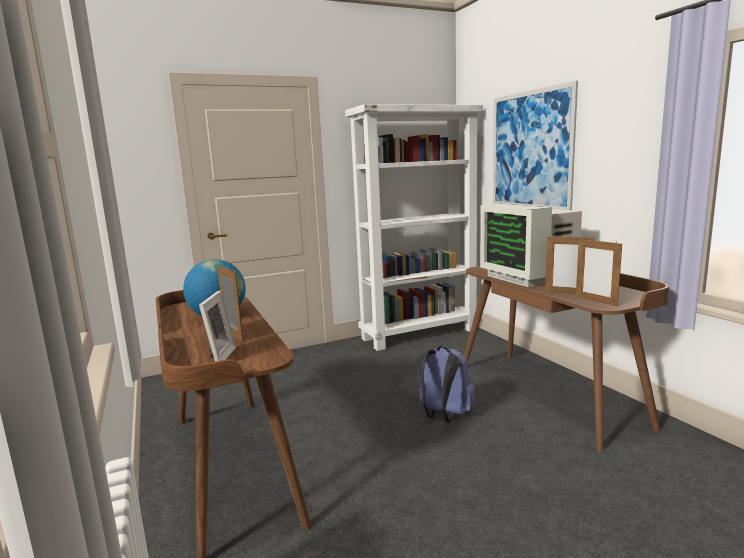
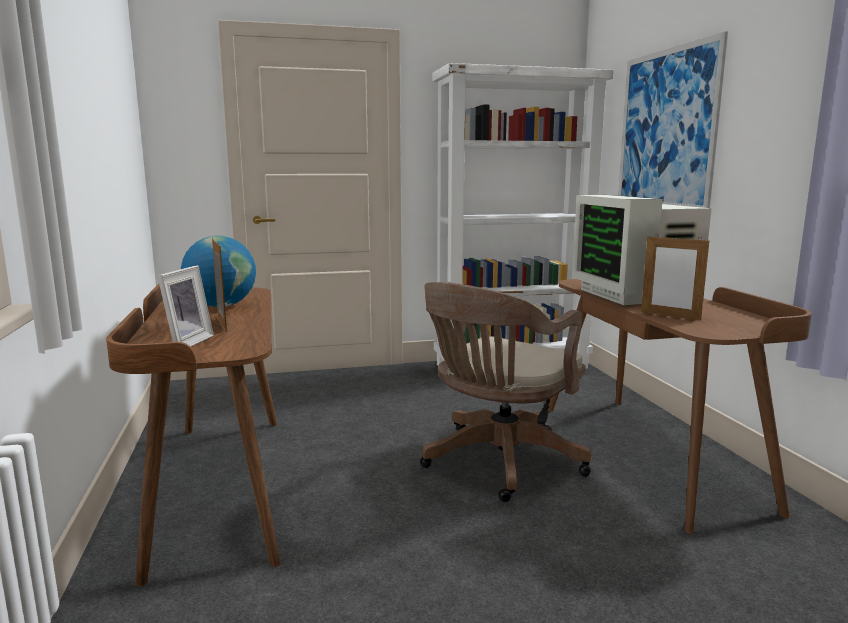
camera: 10 degrees right, 0 degrees up
(444, 416) = (498, 463): blue backpack -> brown office chair
(596, 301) = (702, 327): picture frame -> none

